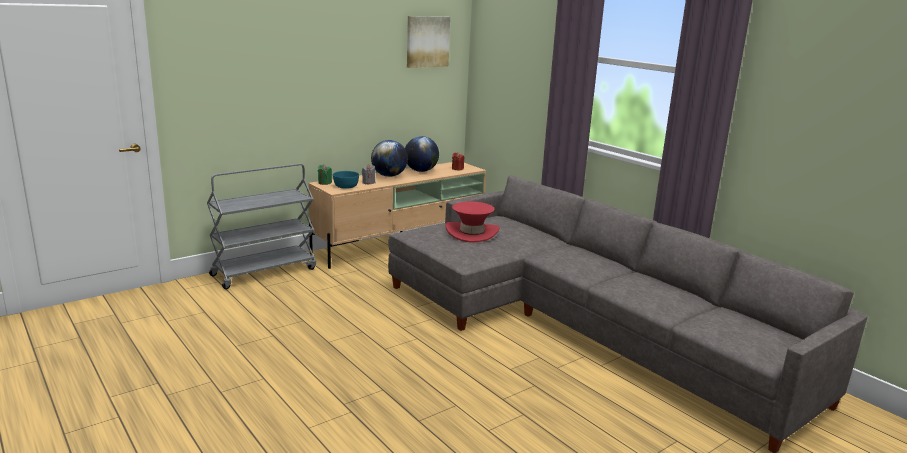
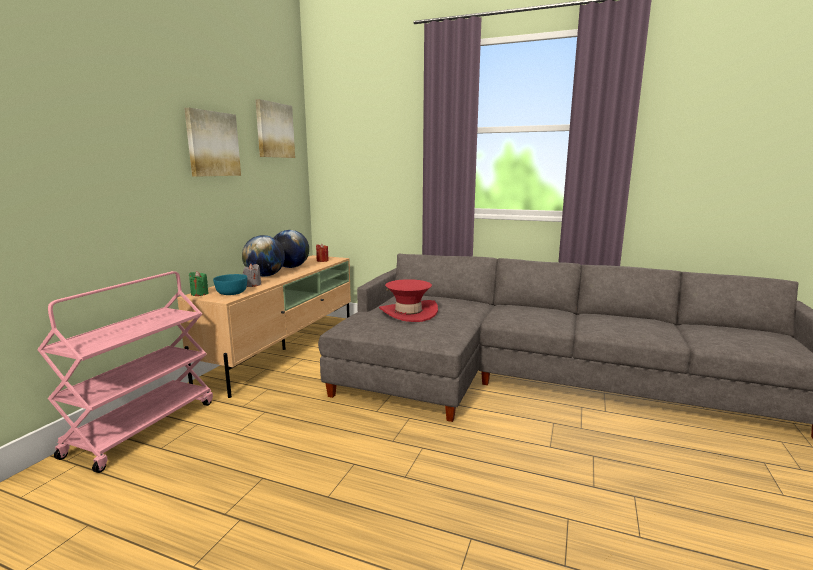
camera: 30 degrees left, 5 degrees down
(264, 271) = (143, 427): grey cart -> pink cart
(357, 60) = (212, 144): none -> picture

